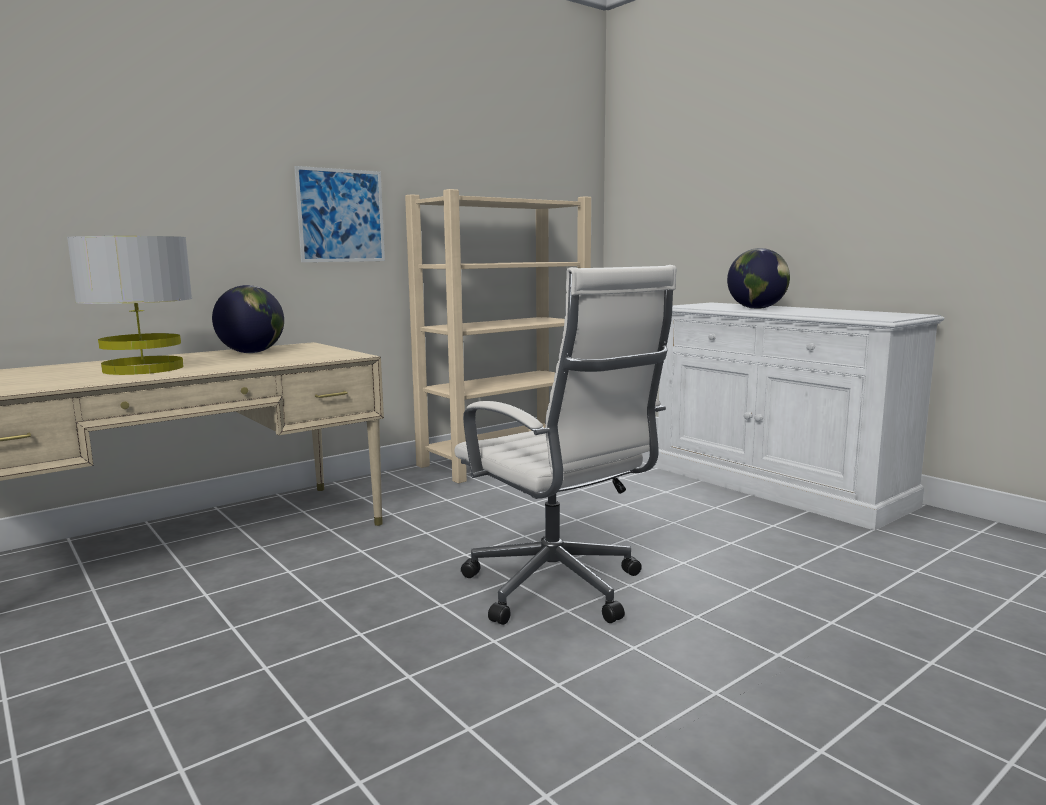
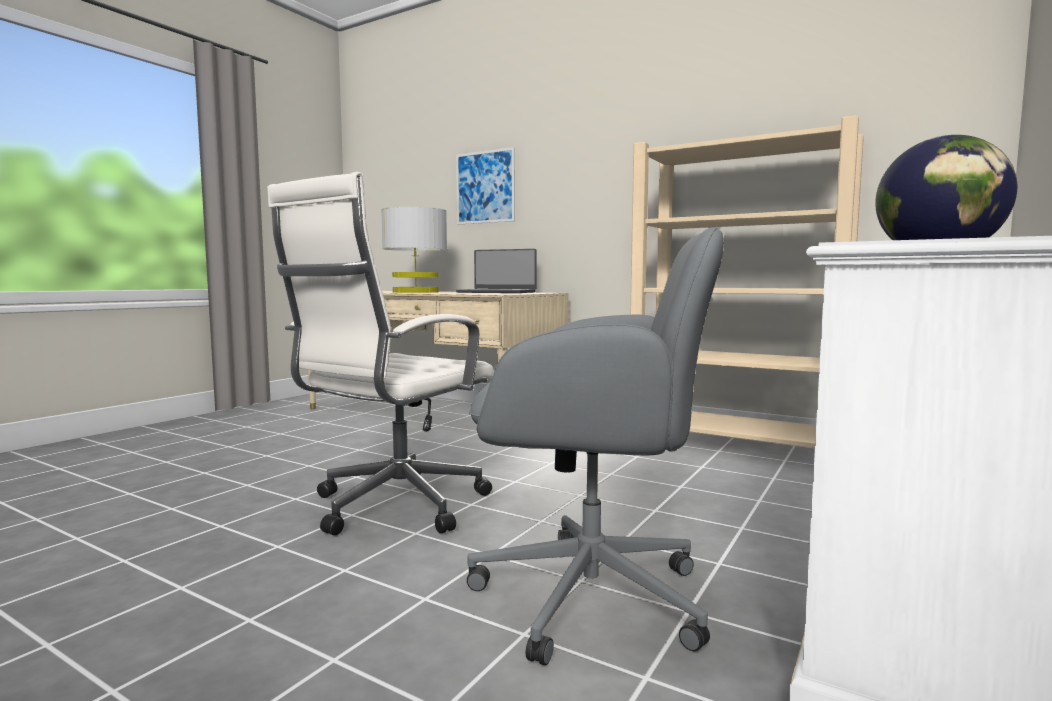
camera: 70 degrees right, 5 degrees down
(251, 352) = (497, 292): globe -> laptop
(341, 215) = (605, 185): picture -> picture (485, 187)
(755, 544) = (590, 597): none -> grey office chair

